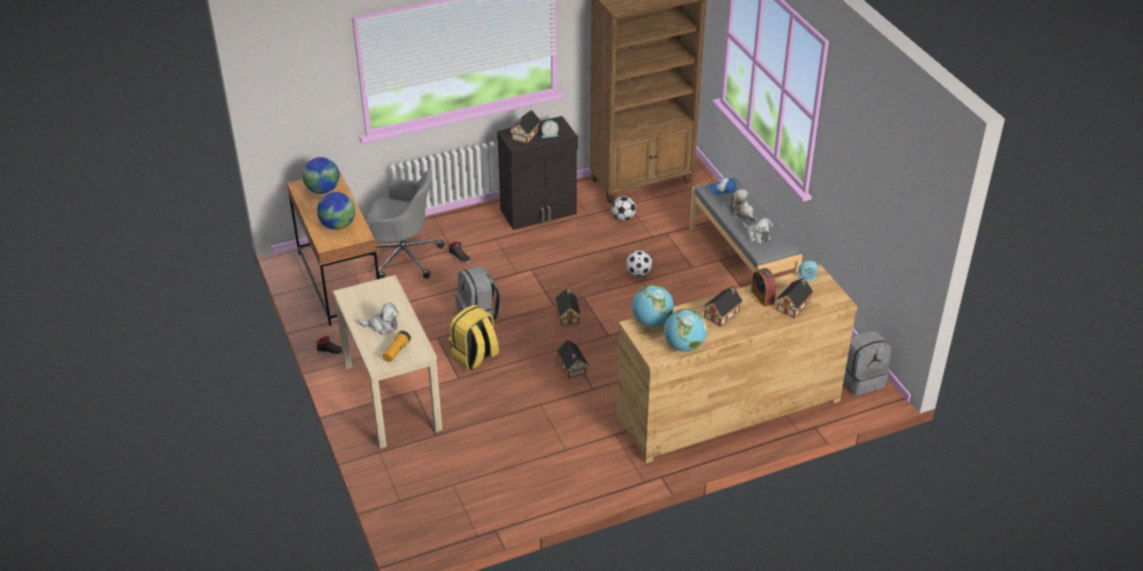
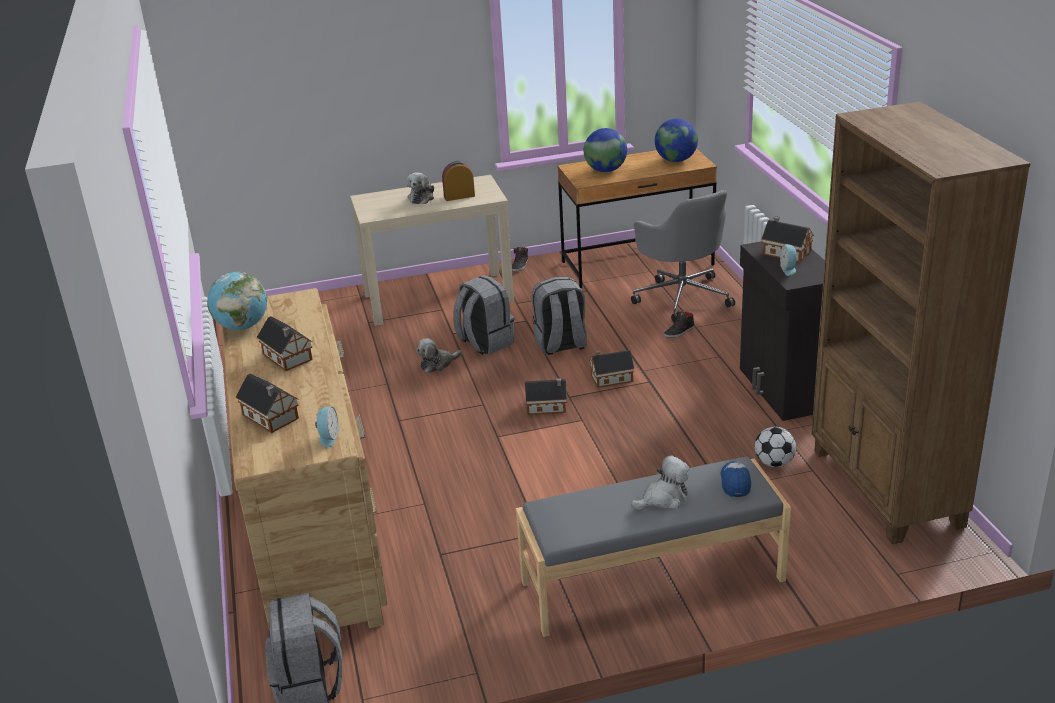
camera: 100 degrees right, 10 degrees down
(396, 351) = (378, 205): flashlight -> none
(403, 257) = (682, 297): grey office chair -> grey office chair turned 45 degrees counterclockwise
(474, 357) = (484, 343): yellow backpack -> grey backpack
(572, 367) = (443, 407): toy house -> toy house (610, 378)
(638, 273) = (631, 469): football -> none
(651, 322) = (302, 307): globe -> none
(757, 235) = (595, 507): plush toy -> plush toy (437, 364)
(762, 297) = (305, 392): alarm clock -> alarm clock (459, 196)

